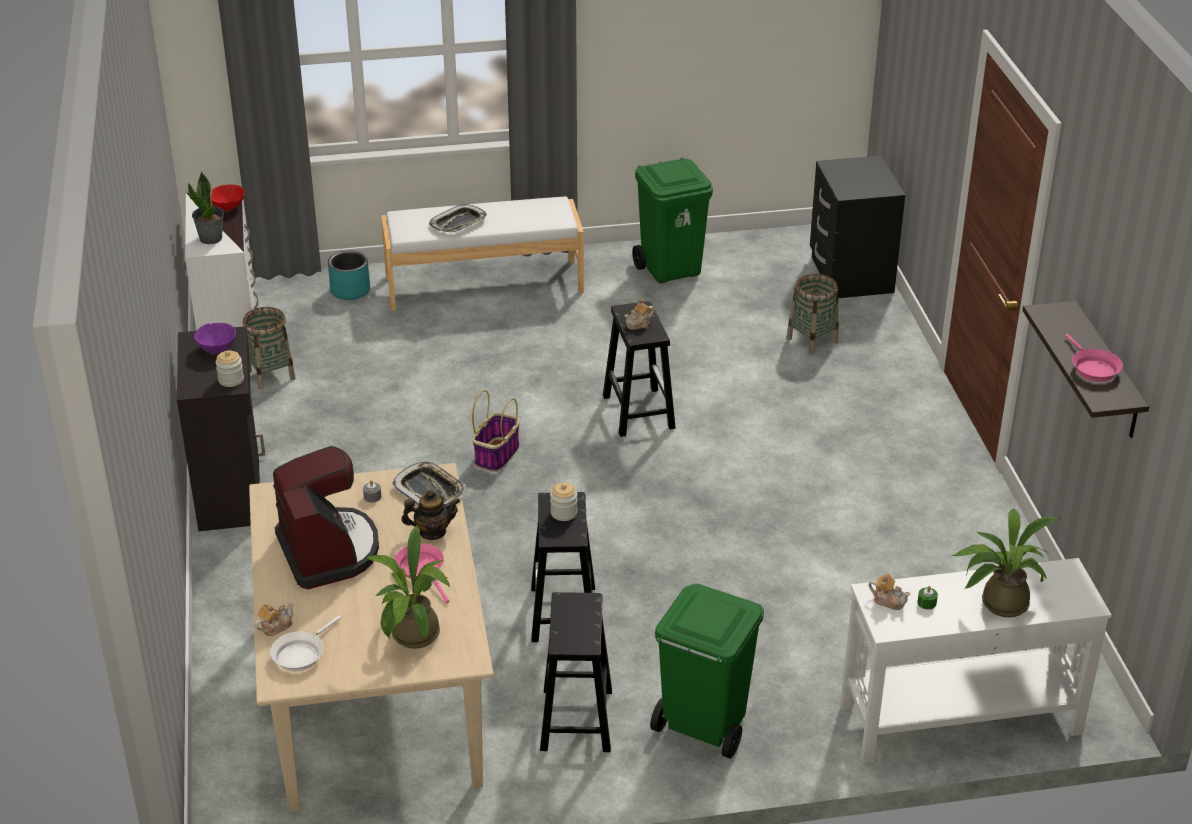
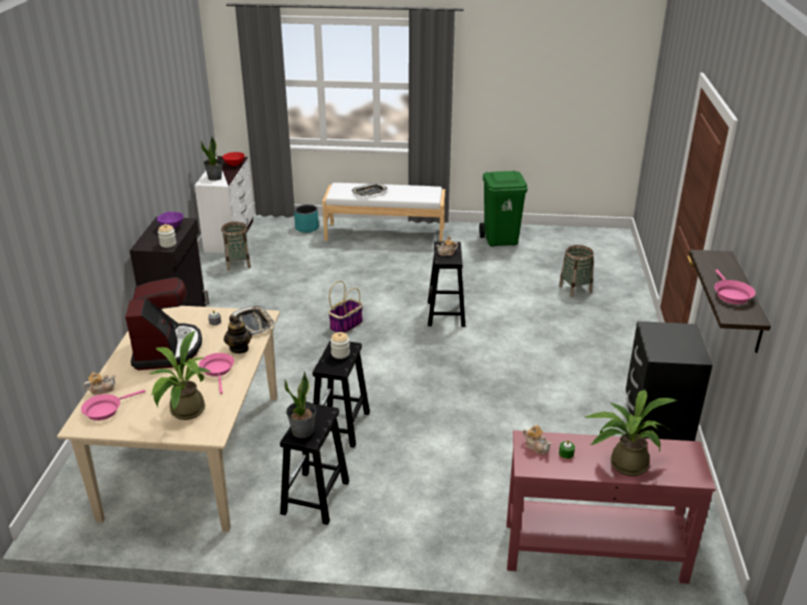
camera: 15 degrees right, 5 degrees down
(301, 654) = (105, 410): white frying pan -> pink frying pan
(432, 532) = (239, 348): teapot -> teapot turned 60 degrees clockwise
(571, 634) = (303, 431): none -> potted plant
(703, 726) = (400, 519): green trash can -> none
(850, 275) = (613, 256): black nightstand -> black nightstand (656, 421)
(958, 719) = (593, 552): white console table -> red console table

